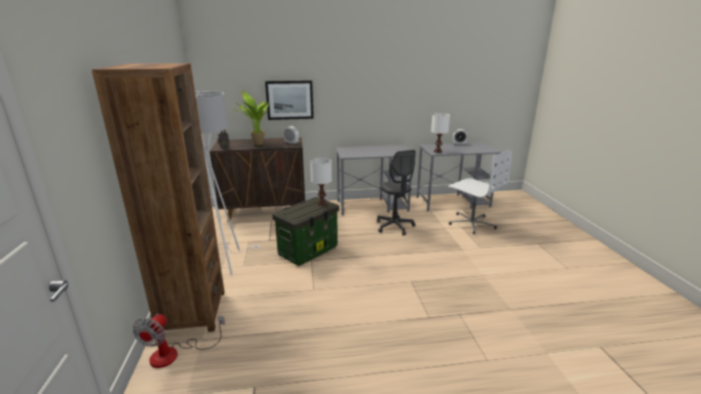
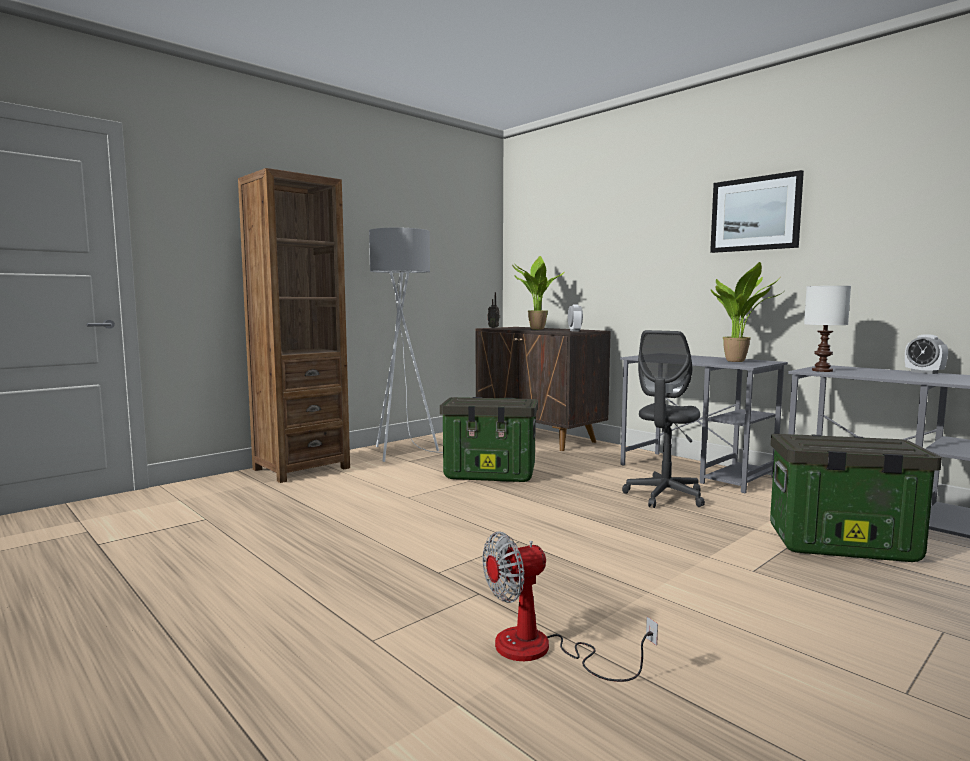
camera: 55 degrees right, 15 degrees down
(174, 354) = (233, 481): fan -> fan (542, 651)
(289, 100) = (602, 272): picture -> picture (755, 214)
(321, 203) = (517, 401): white table lamp -> none
(392, 149) = (738, 361): none -> potted plant
(472, 223) = (840, 545): white office chair -> storage box

